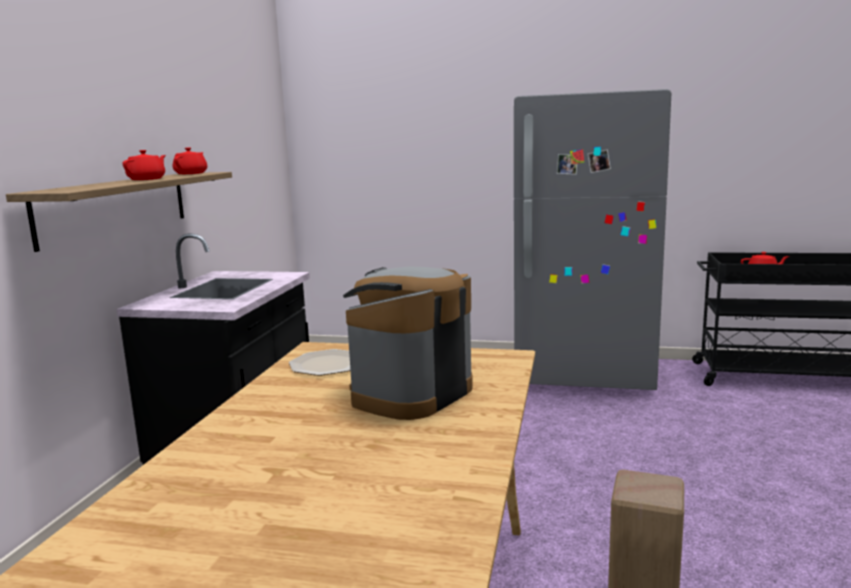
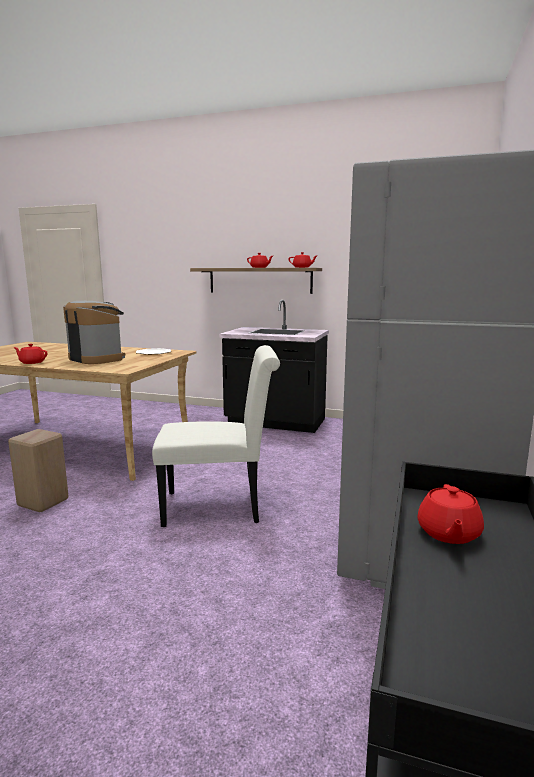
camera: 95 degrees right, 0 degrees up
(475, 448) = (32, 362): none -> red teapot
(564, 453) = (220, 507): none -> white chair

